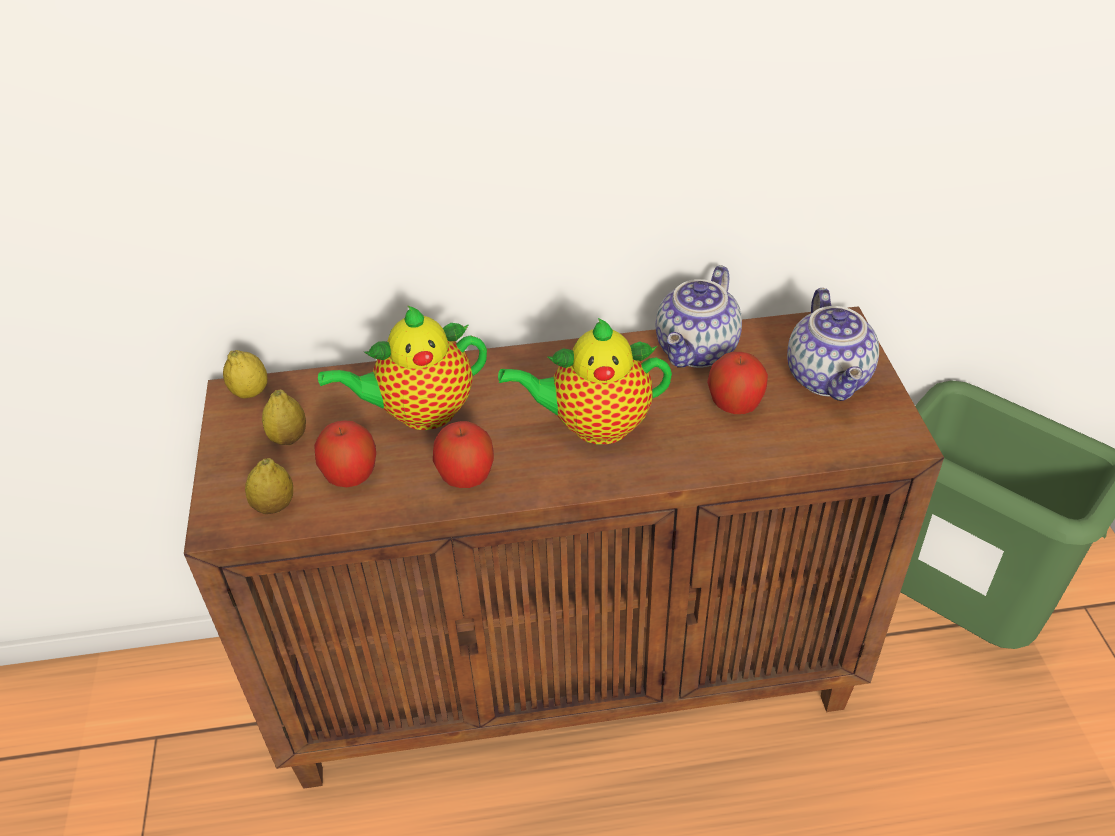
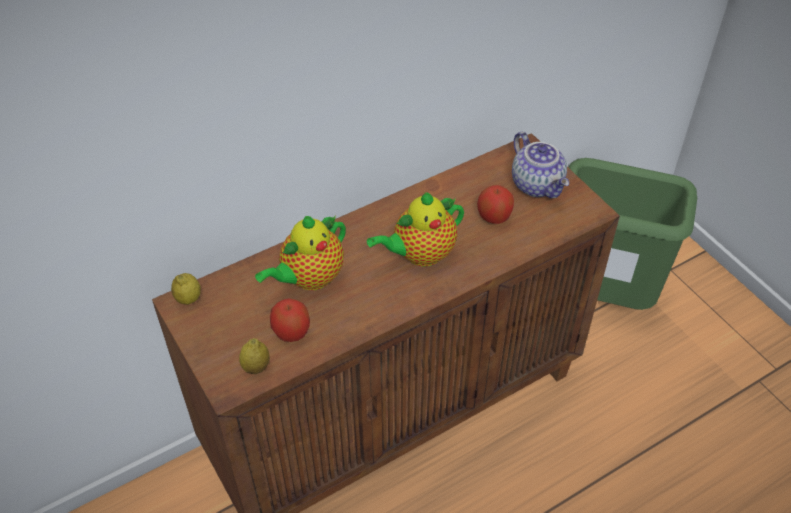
camera: 25 degrees left, 5 degrees up
(289, 438) = (235, 321): lemon -> none
(466, 476) = (363, 310): apple -> none
(698, 351) = (455, 188): teapot -> none

